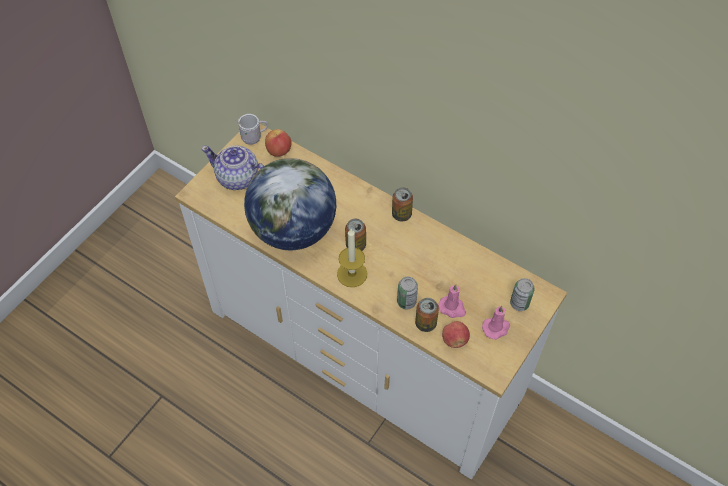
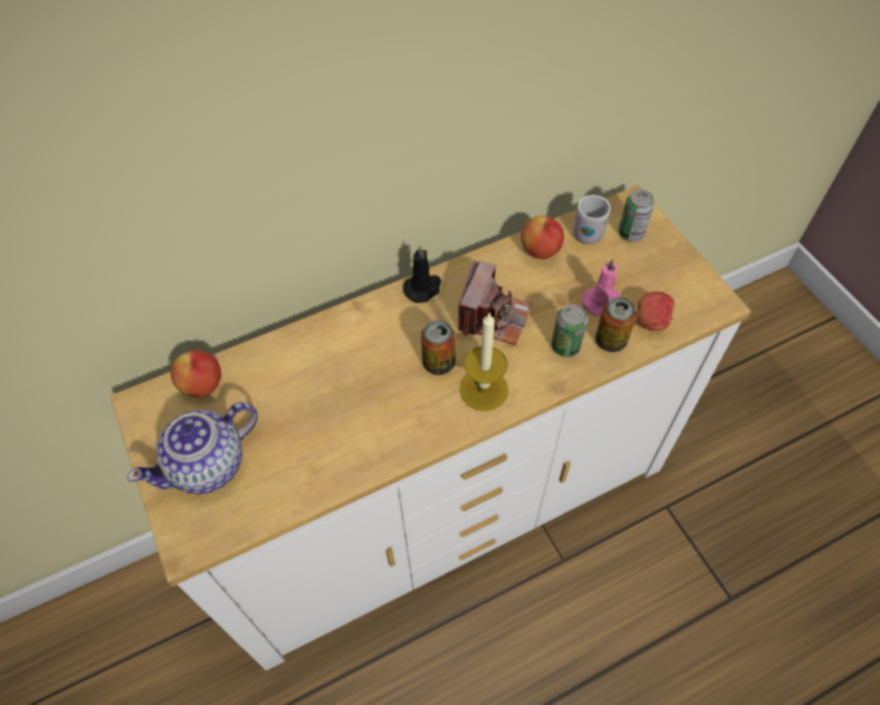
camera: 60 degrees left, 0 degrees up
(254, 137) = (149, 407): white mug -> white mug (588, 231)
(293, 230) = (360, 430): globe -> none
(401, 214) = (423, 288): can -> black candle
(404, 257) = (493, 316): none -> camera
(470, 260) = (540, 250): none -> apple
(496, 328) = (654, 271): pink candle -> none

